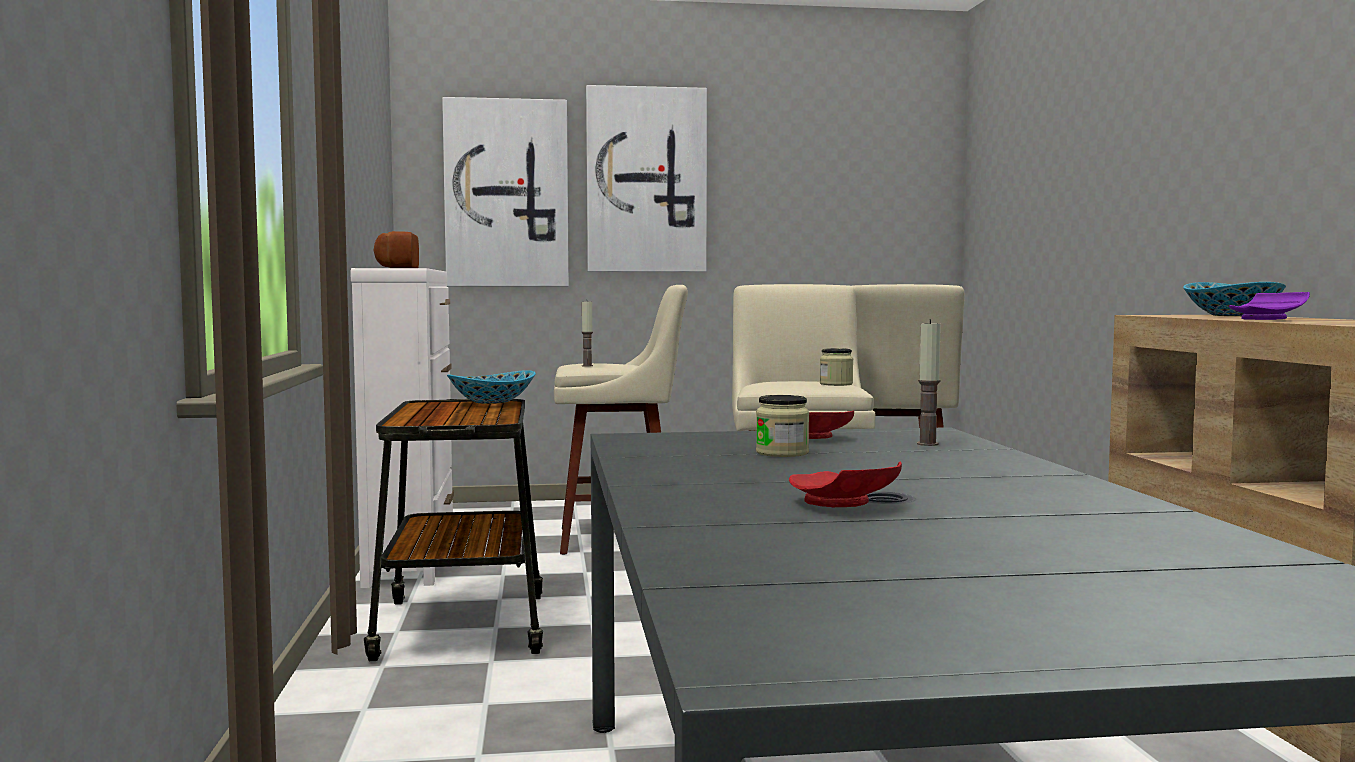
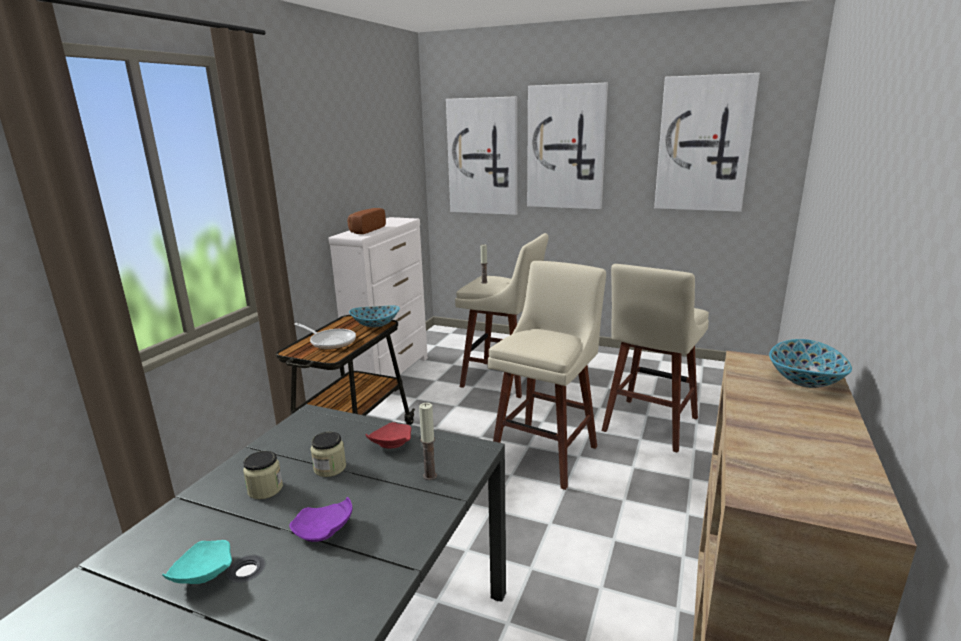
camera: 30 degrees right, 15 degrees up
(451, 415) = (330, 341): none -> frying pan
(836, 384) = (559, 346): jar -> jar (265, 489)
(839, 178) = (703, 144): none -> picture
(842, 504) = (202, 574): red plate -> turquoise plate
(1268, 319) = (770, 419): purple plate -> purple plate (324, 531)

